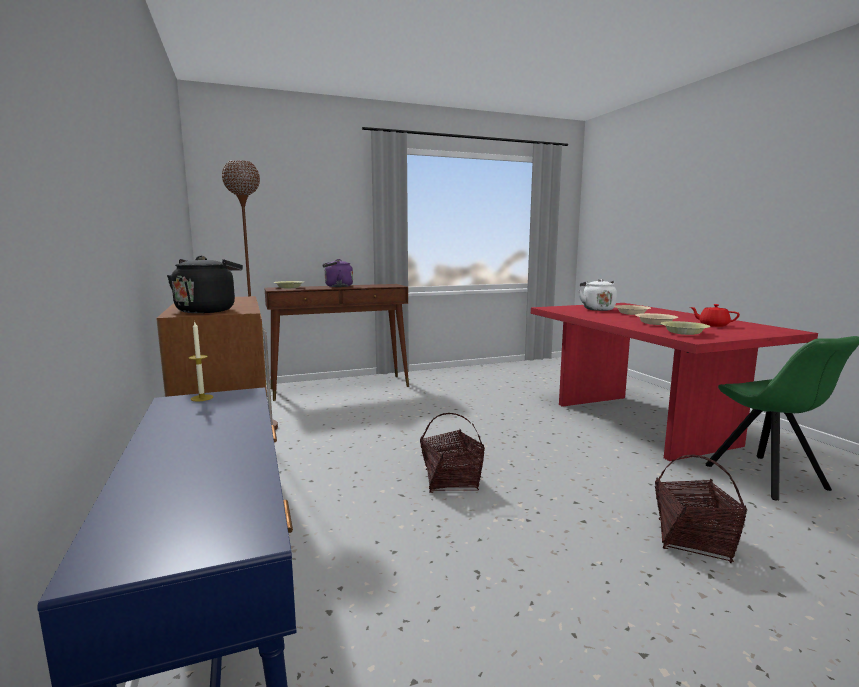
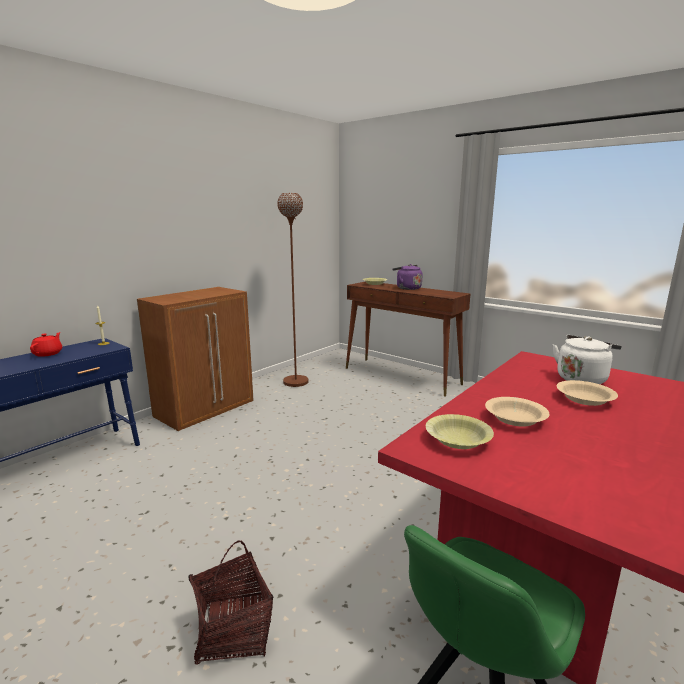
camera: 60 degrees right, 5 degrees up
(207, 310) = (167, 298): black kettle -> none
(450, 480) = (270, 467): basket -> none
(713, 325) = (577, 459): red teapot -> red teapot (48, 353)

